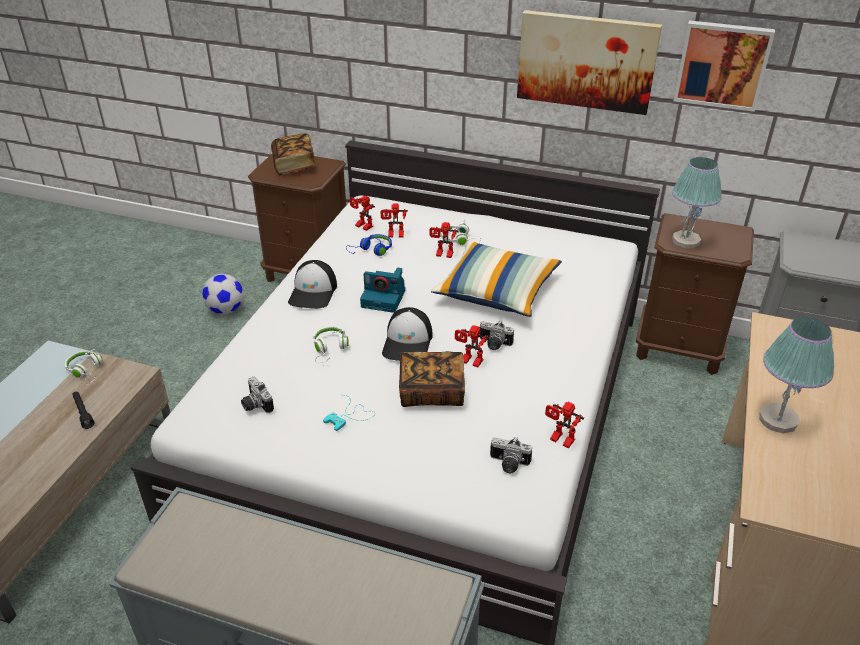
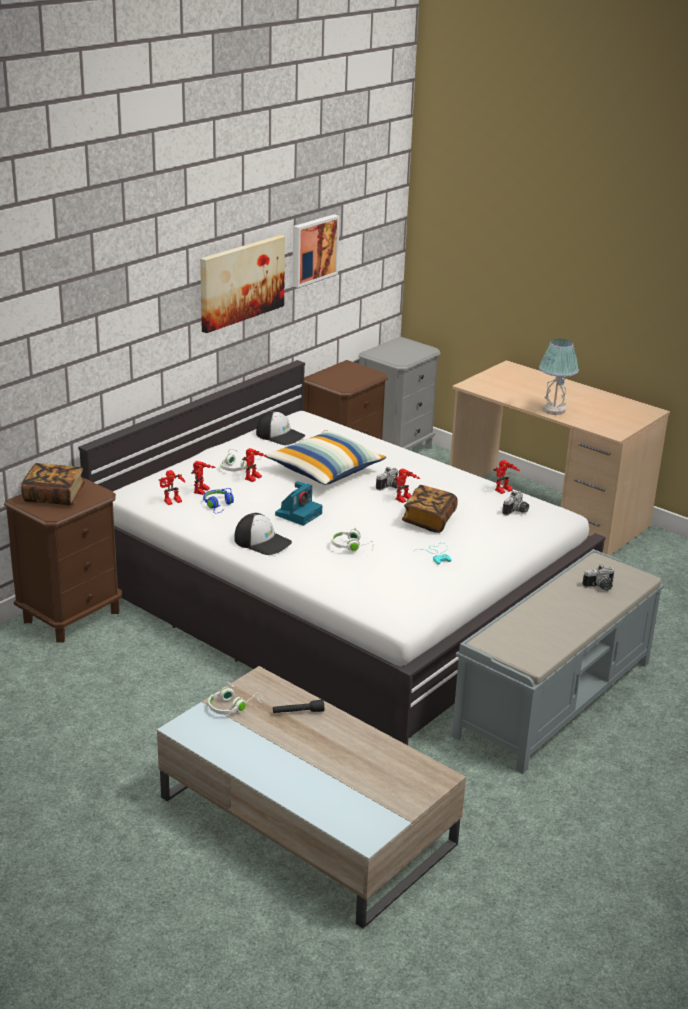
camera: 70 degrees left, 10 degrees down
(226, 310) = (91, 676): football -> none
(255, 405) = (402, 587): camera -> camera (600, 587)
(408, 342) = (366, 516): cap -> cap (280, 435)
(686, 240) = (345, 382): table lamp -> none

